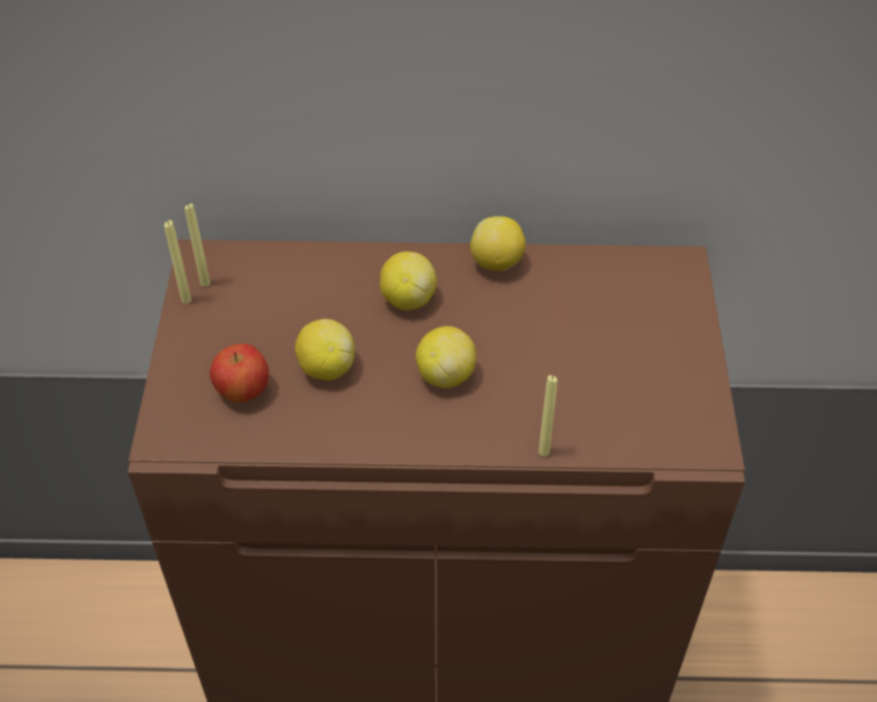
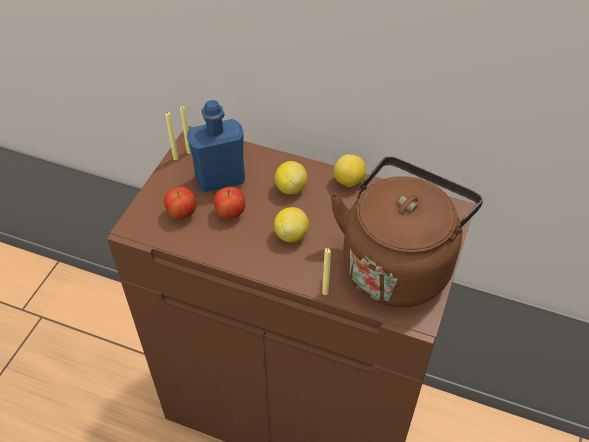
camera: 20 degrees right, 0 degrees up
(282, 317) = (220, 180): none -> blue bottle
(326, 368) = (230, 213): lemon -> apple
(635, 373) = (398, 264): none -> brown kettle

